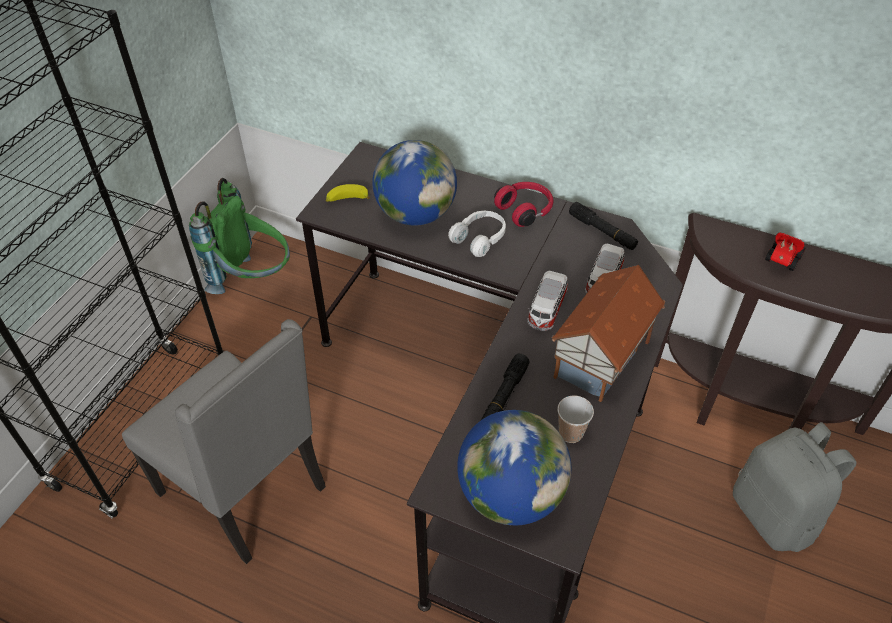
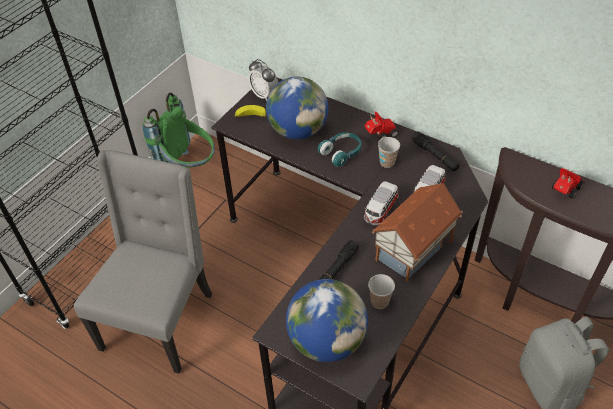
camera: 10 degrees right, 0 degrees up
(246, 490) = (160, 320): grey chair -> grey chair turned 120 degrees counterclockwise
(361, 170) = (264, 95): none -> alarm clock
(479, 239) = (341, 153): white headphones -> turquoise headphones
(525, 210) = (380, 134): red headphones -> toy car
(542, 246) = (387, 162): none -> cup

